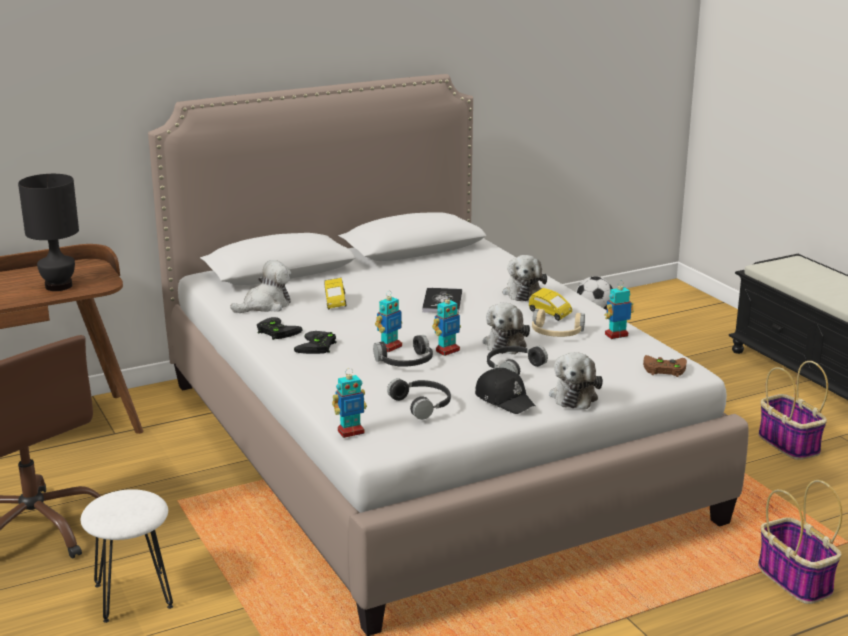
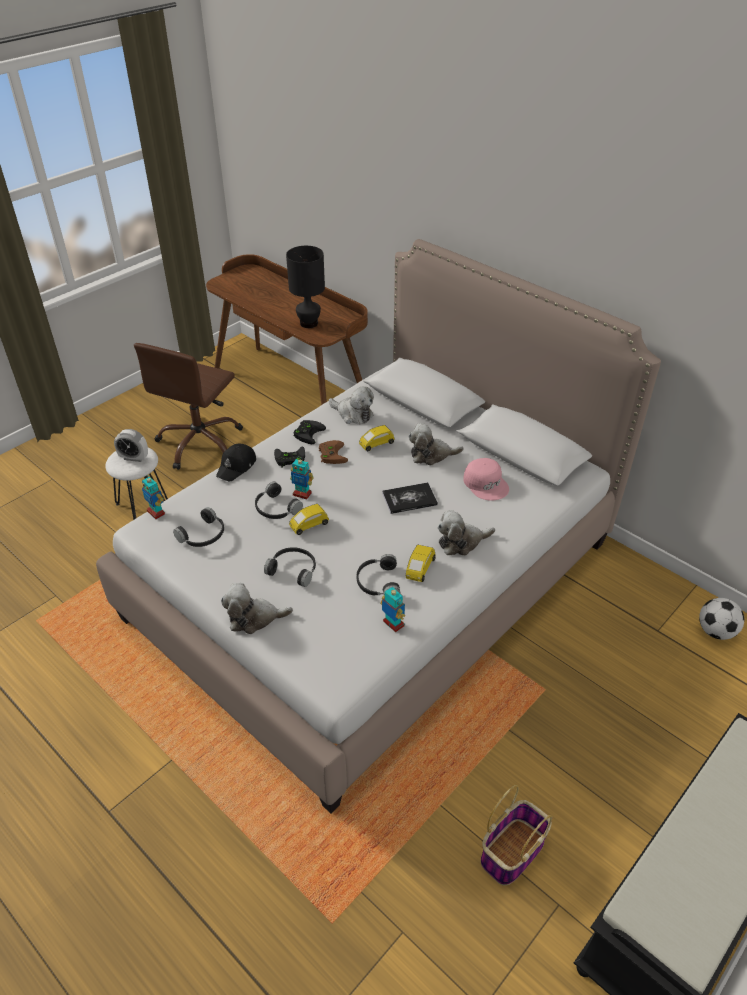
camera: 70 degrees right, 20 degrees up
(127, 503) = (134, 458): none -> alarm clock
(446, 269) = (486, 483): none -> pink cap
(447, 351) = (309, 525): toy robot -> yellow toy car
(505, 343) = (343, 555): plush toy -> plush toy (431, 455)
(505, 399) = (231, 578): black cap -> black cap (237, 466)
(556, 333) = (377, 582): beige headphones -> black headphones
(663, 369) = (330, 669): brown game controller -> brown game controller (331, 454)
(796, 580) = (254, 880): basket -> none

